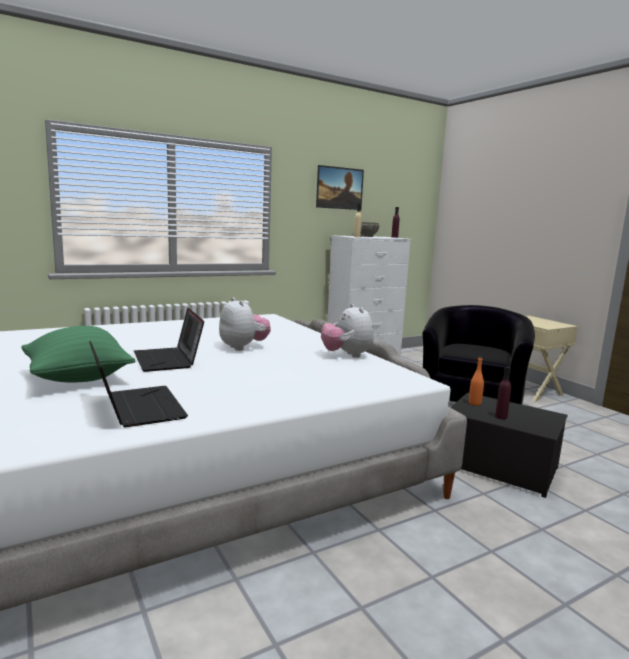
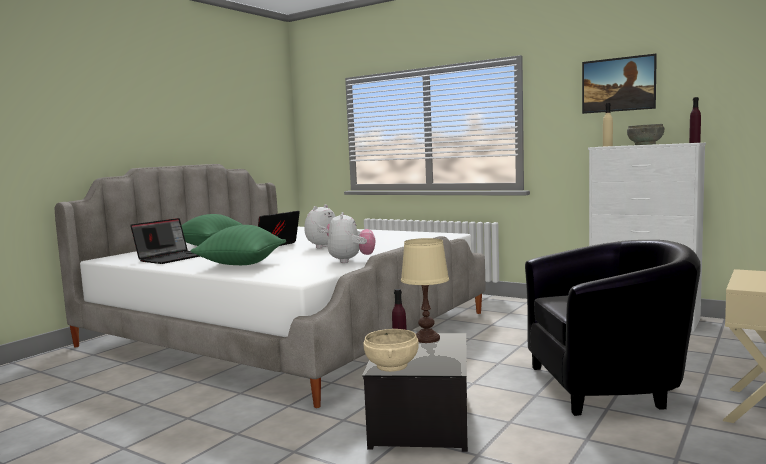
camera: 65 degrees right, 5 degrees down
(289, 387) = (241, 265): none -> green pillow
(346, 355) = (351, 261): plush toy -> plush toy turned 135 degrees clockwise
(474, 403) = (427, 339): orange bottle -> beige table lamp
(538, 427) = (392, 366): none -> beige bowl

